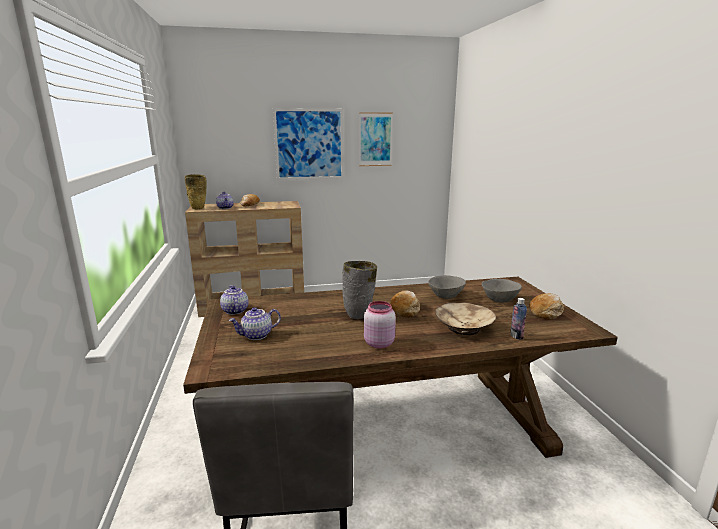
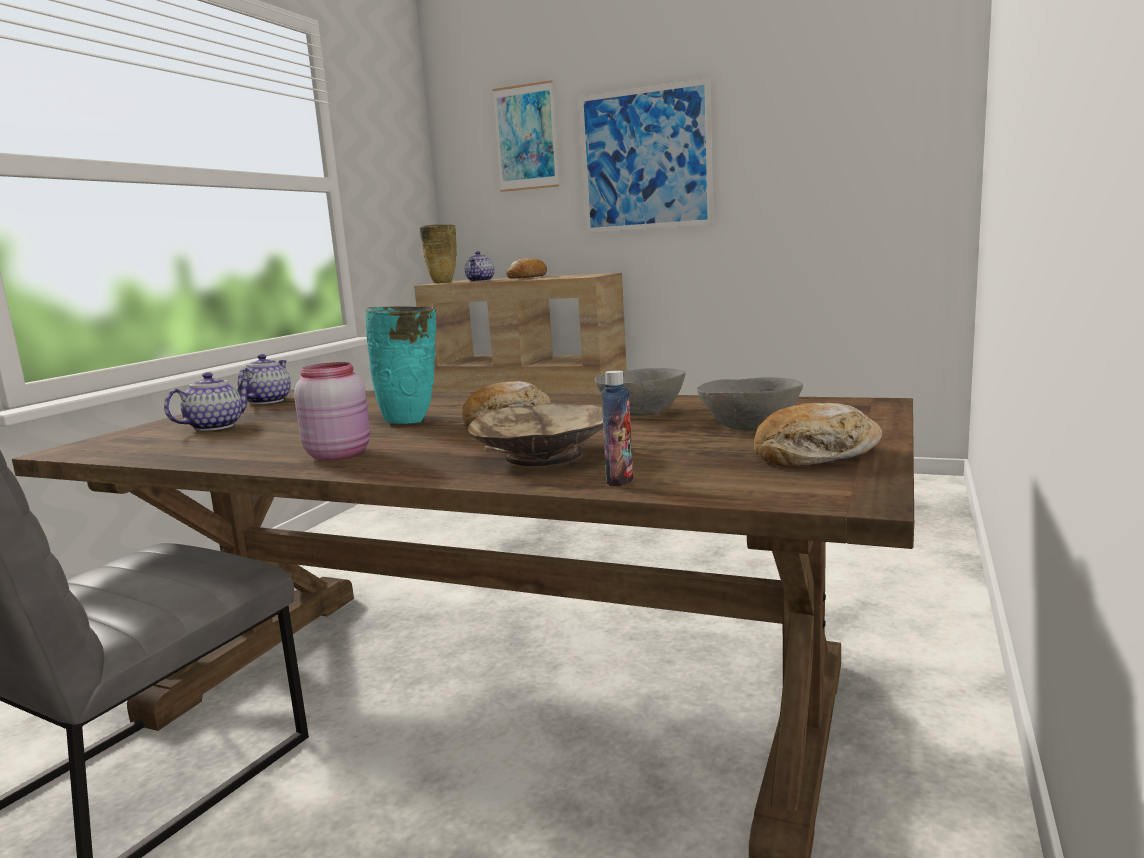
camera: 35 degrees right, 5 degrees down
(256, 336) = (215, 426): teapot -> teapot turned 120 degrees clockwise
(359, 315) = (411, 421): grey vase -> turquoise vase
(375, 139) = (782, 136): picture -> picture (526, 137)

